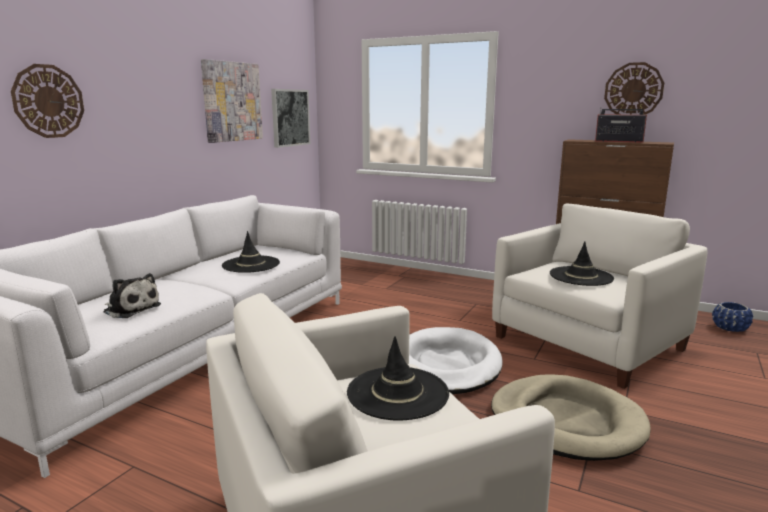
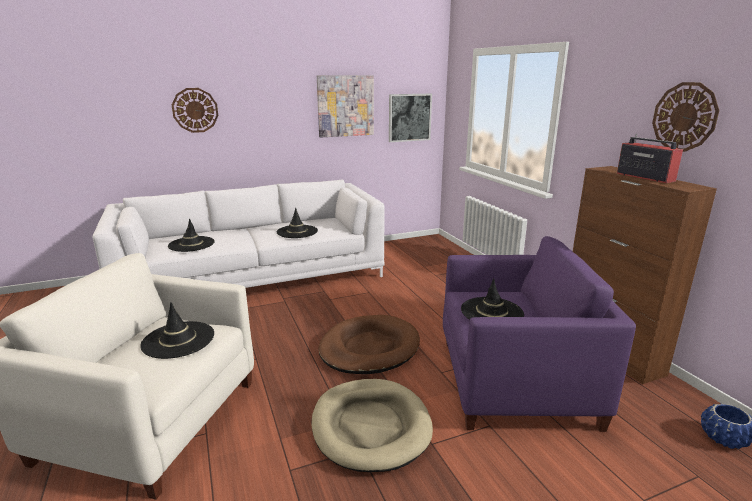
camera: 40 degrees right, 5 degrees up
(131, 309) = (191, 244): plush toy -> black hat
(446, 365) = (369, 348): white dog bed -> brown dog bed
(587, 343) = (514, 380): white armchair -> purple armchair

